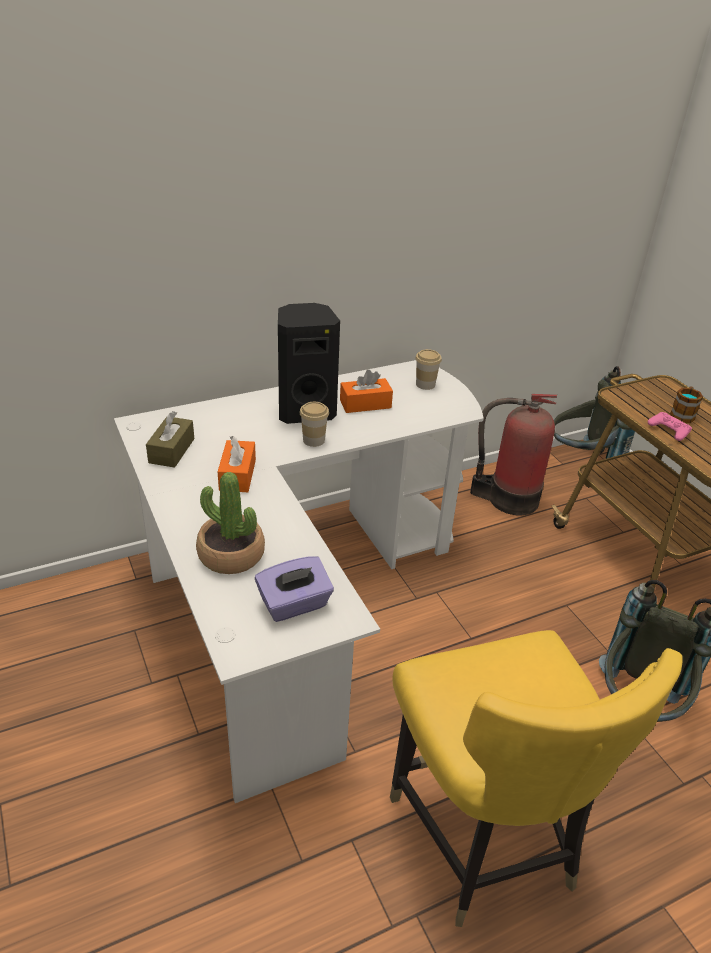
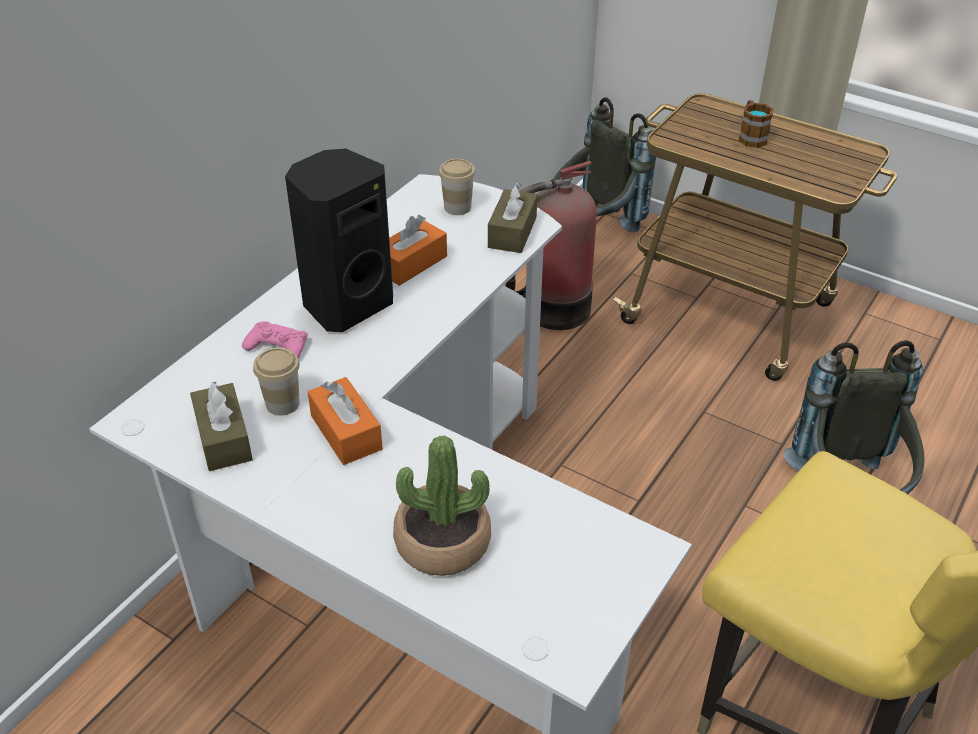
camera: 30 degrees left, 5 degrees up
(294, 604) = (576, 566): purple tissue box -> none
(313, 440) = (395, 341): cup -> cup (282, 403)
(446, 410) = (512, 232): none -> brown tissue box
(669, 430) = (756, 161): pink game controller -> pink game controller (277, 346)

